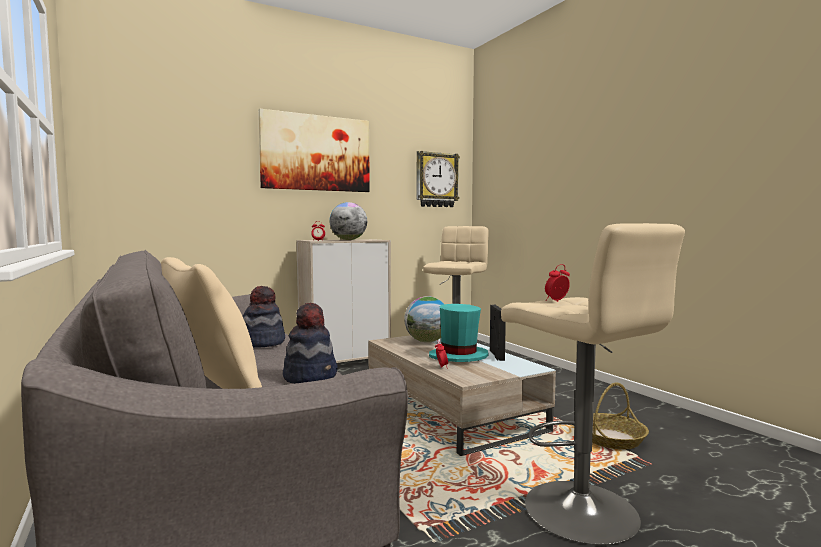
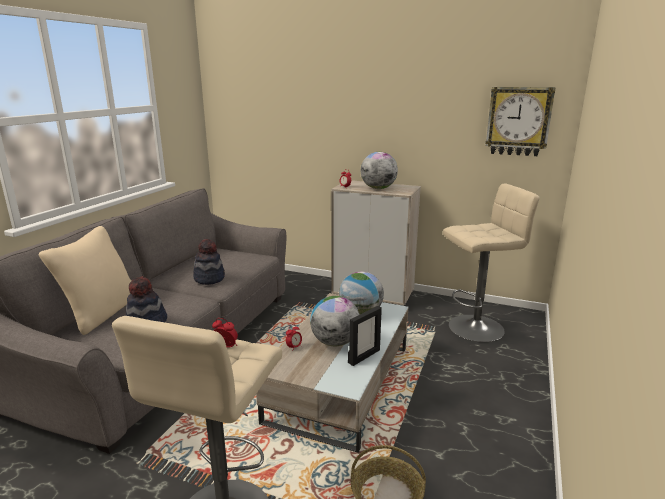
camera: 50 degrees right, 15 degrees up
(316, 153) = (373, 96): picture -> none
(458, 356) = (335, 342): turquoise hat -> globe

